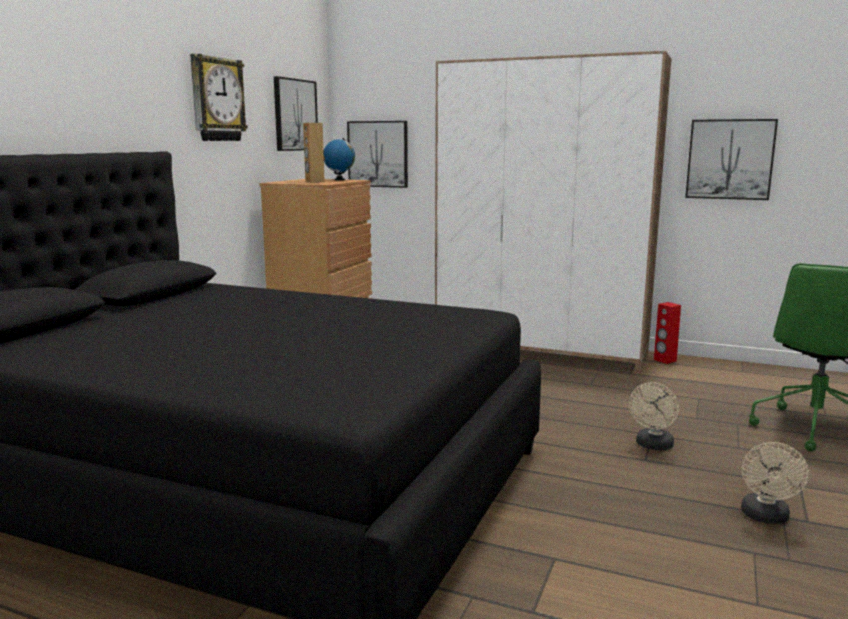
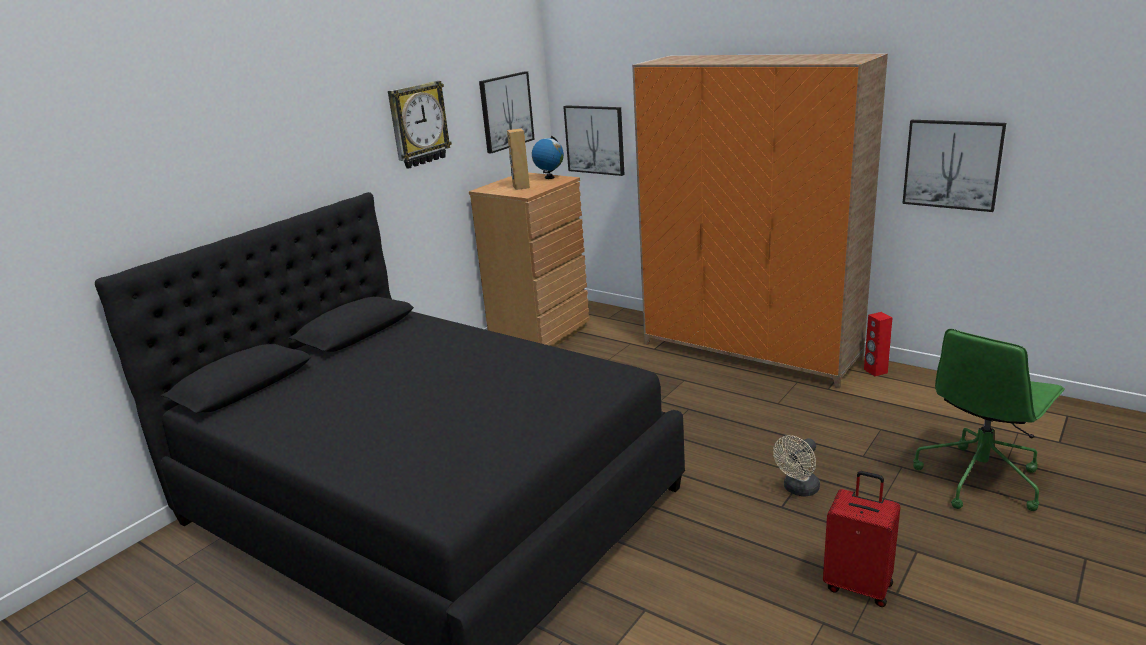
camera: 15 degrees right, 10 degrees up
(541, 350) = (751, 351): white wardrobe -> orange wardrobe
(766, 517) = (858, 585): beige fan -> red suitcase

